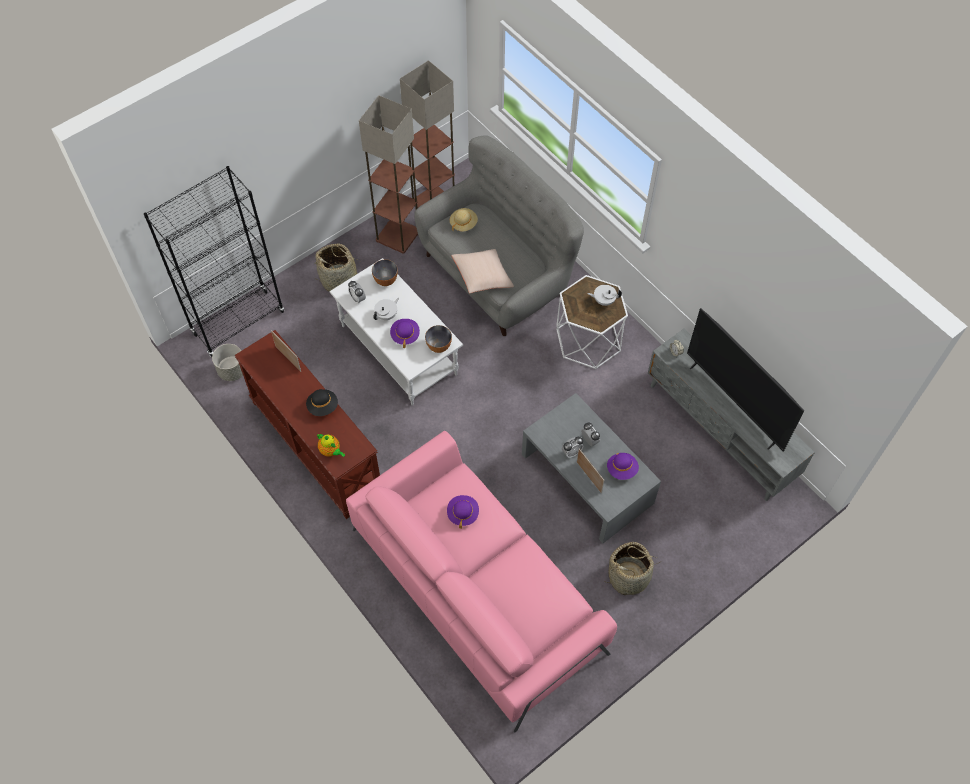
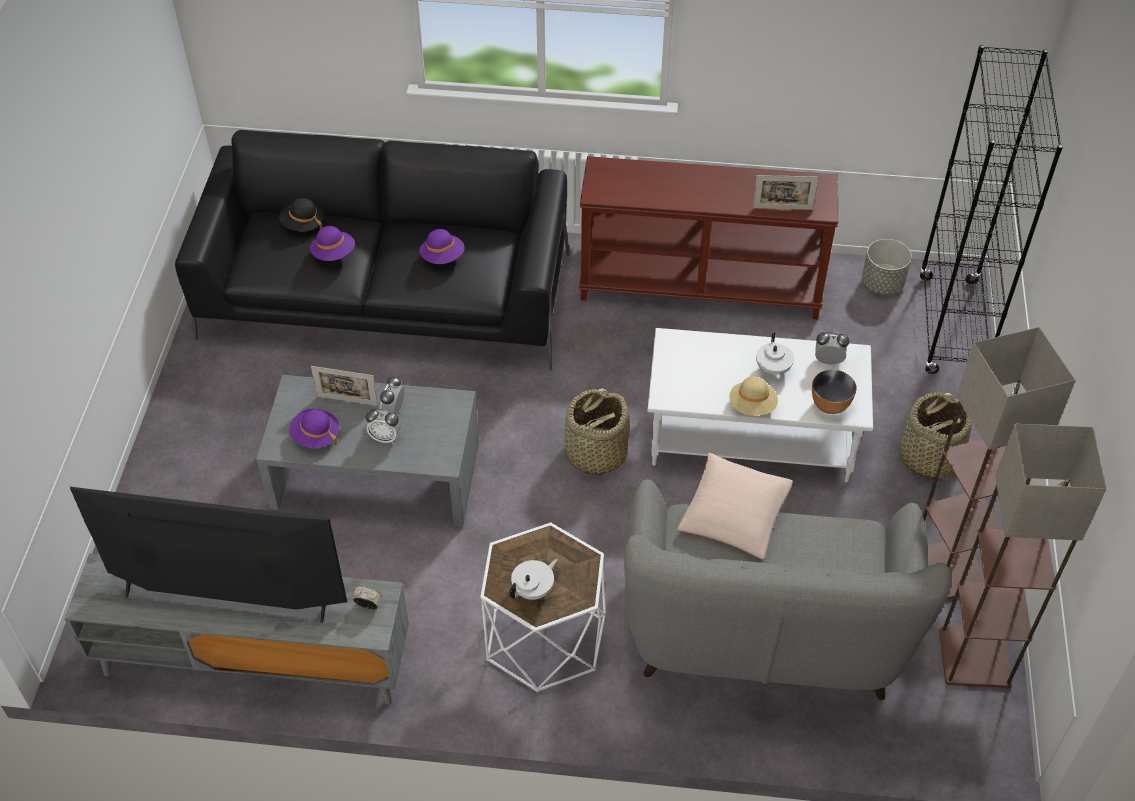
camera: 135 degrees right, 10 degrees down
(323, 406) = (685, 197): black hat -> black hat (303, 224)
(331, 451) = (622, 171): teapot -> none
(405, 335) = (722, 366): purple hat -> purple hat (333, 254)
(439, 346) = (670, 384): bowl -> none
(463, 224) = (850, 566): beige hat -> beige hat (752, 406)
(477, 590) = (386, 295): pink sofa -> black sofa
(629, 576) = (234, 417): basket -> basket (595, 454)

